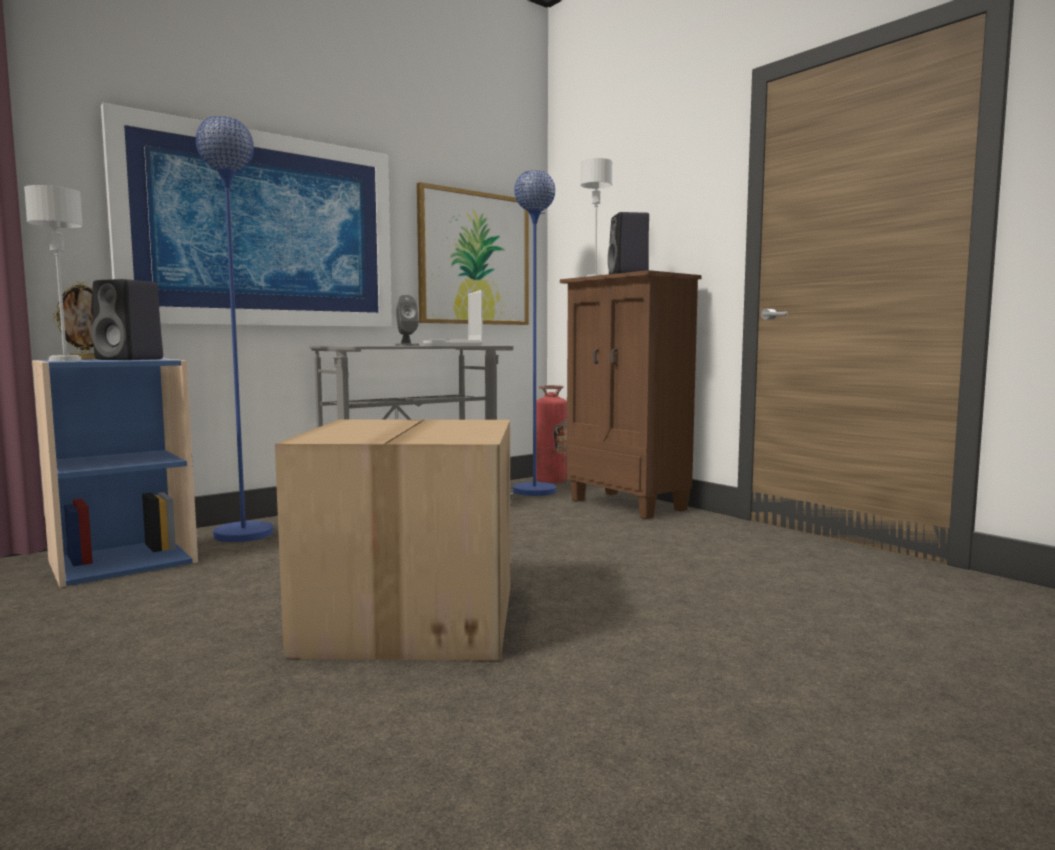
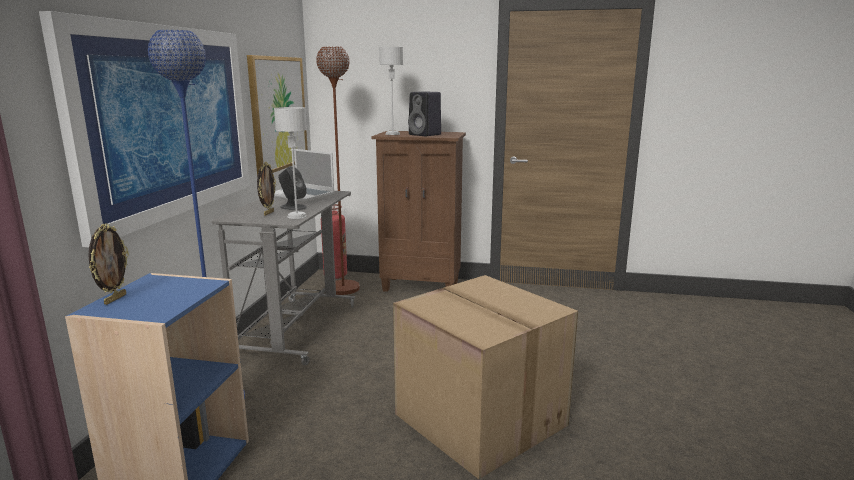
camera: 40 degrees left, 10 degrees up
(64, 360) = (148, 313): grey table lamp -> grey table lamp (296, 216)
(131, 359) = (175, 290): black speaker -> none
(368, 345) = (268, 213): none -> picture frame
(535, 491) = (343, 288): blue floor lamp -> brown floor lamp

